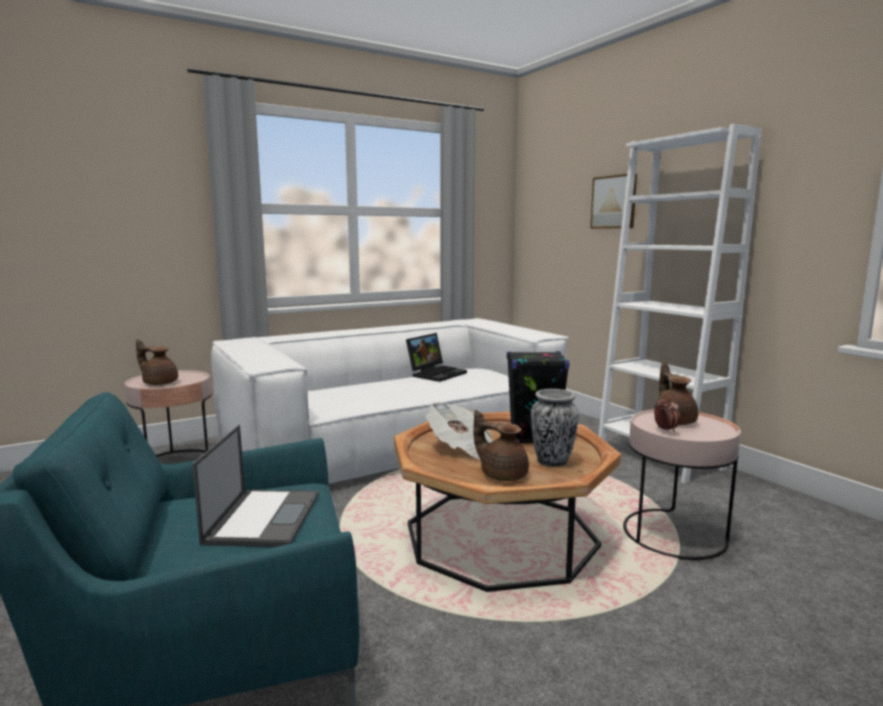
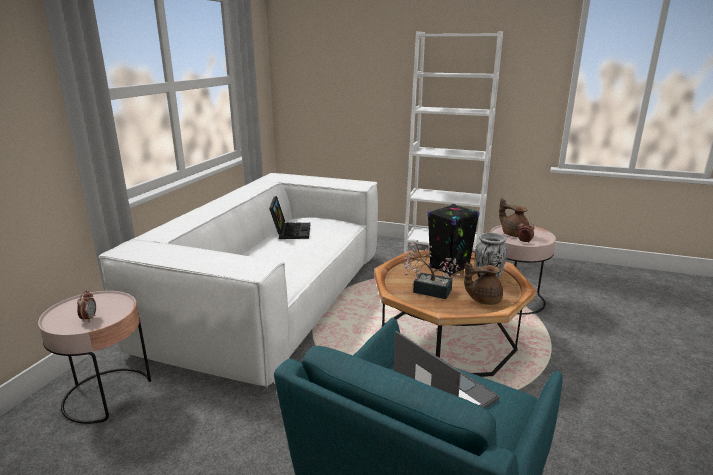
camera: 40 degrees left, 10 degrees up
(159, 383) = (89, 318): brown teapot -> alarm clock
(461, 448) = (428, 289): newspaper -> potted plant
(614, 202) = (381, 72): picture -> none

